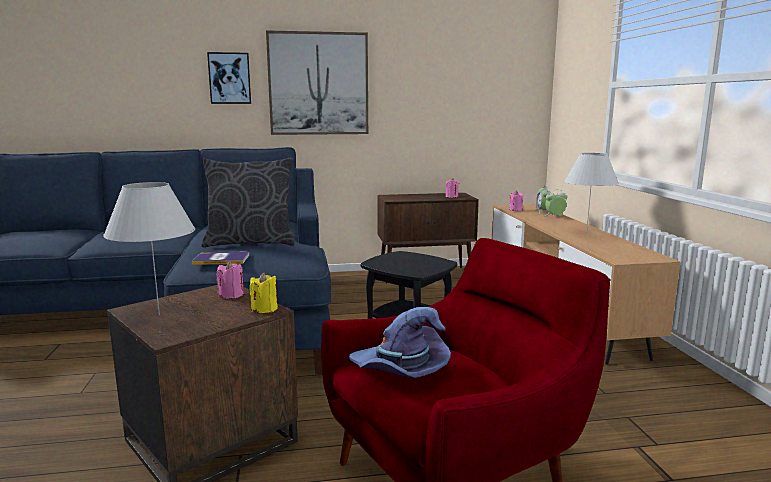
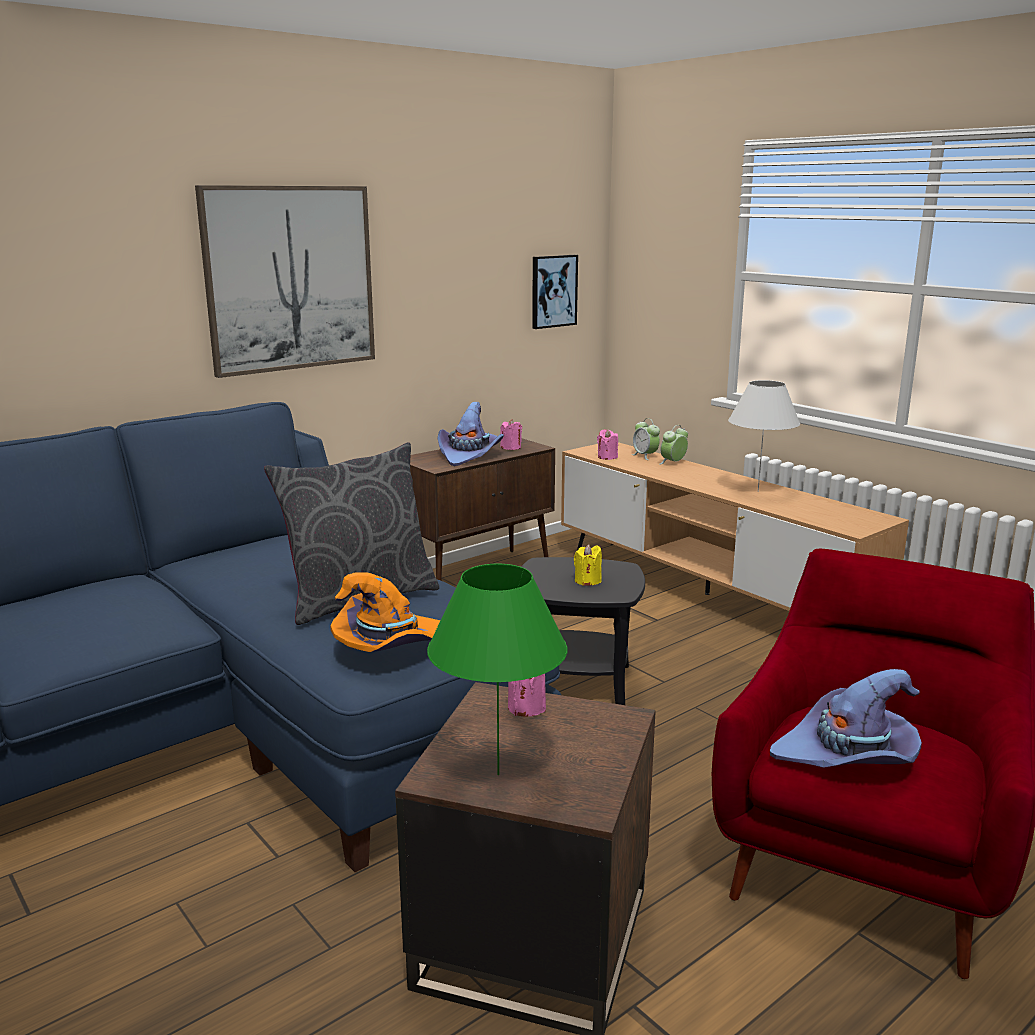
camera: 30 degrees left, 5 degrees up
(158, 315) = (497, 774): white table lamp -> green table lamp
(221, 259) = (389, 644): book -> orange hat
(229, 78) = (133, 278): picture -> picture (553, 291)
(264, 309) = (618, 718): yellow candle -> yellow candle (587, 581)
(420, 197) = (469, 455): none -> purple hat

